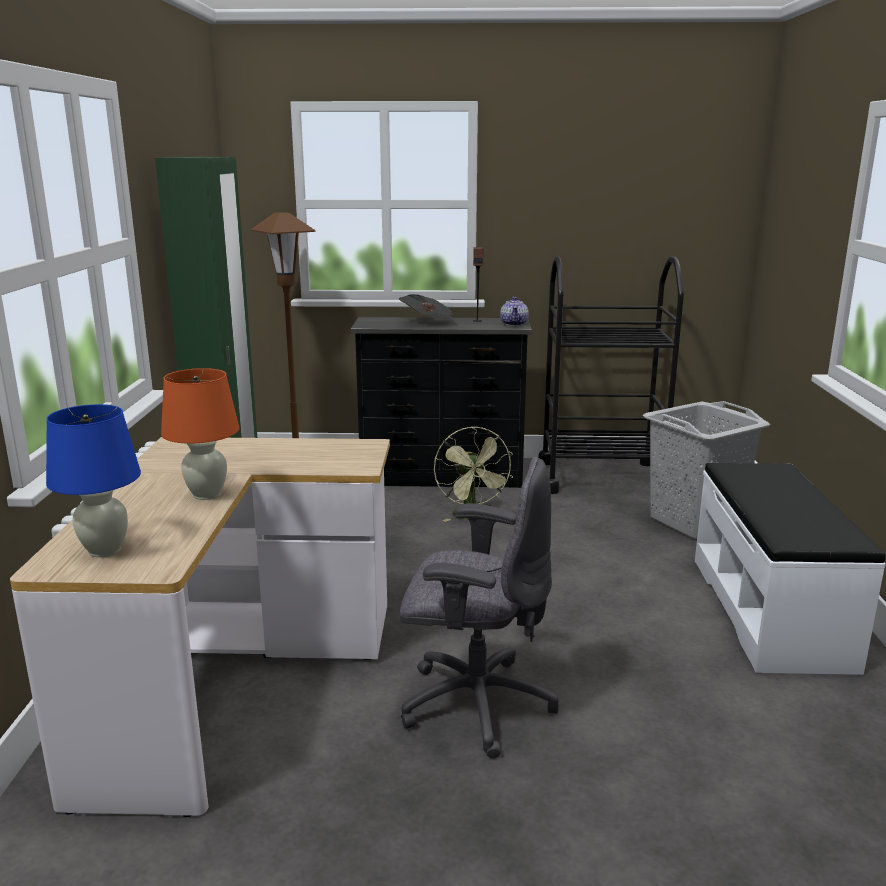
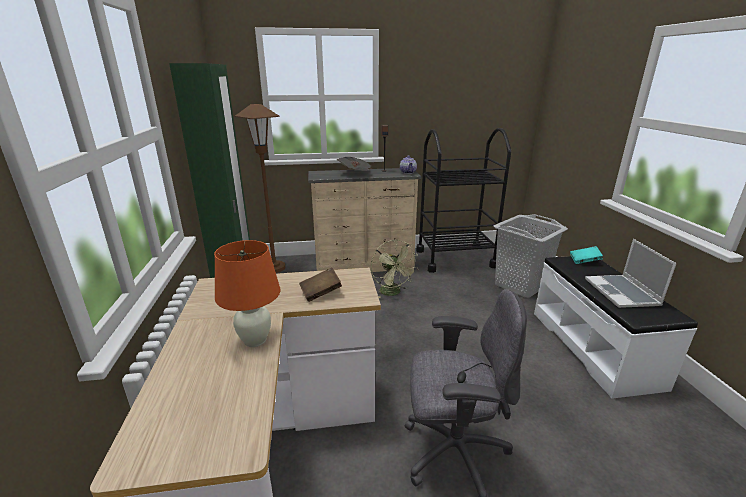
camera: 10 degrees left, 5 degrees up
(105, 550) = (182, 427): blue table lamp -> none
(308, 459) = (320, 293): none -> brown book
(442, 478) = (365, 266): black dresser -> beige dresser
(767, 470) = (584, 261): none -> turquoise book
(793, 511) = (622, 293): none -> laptop

